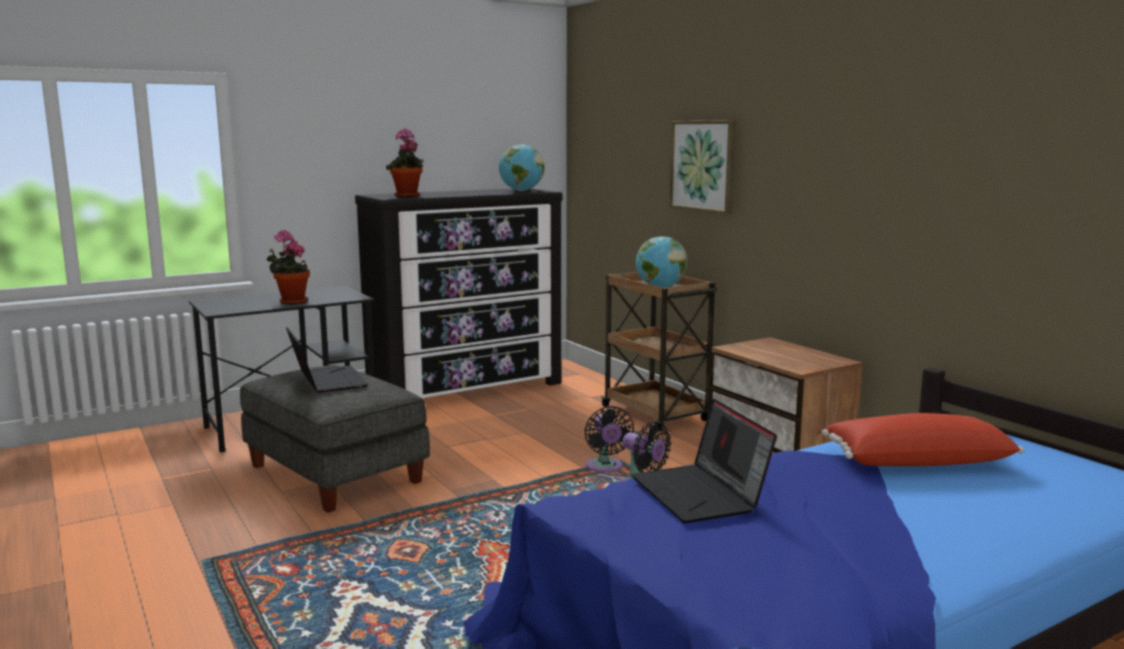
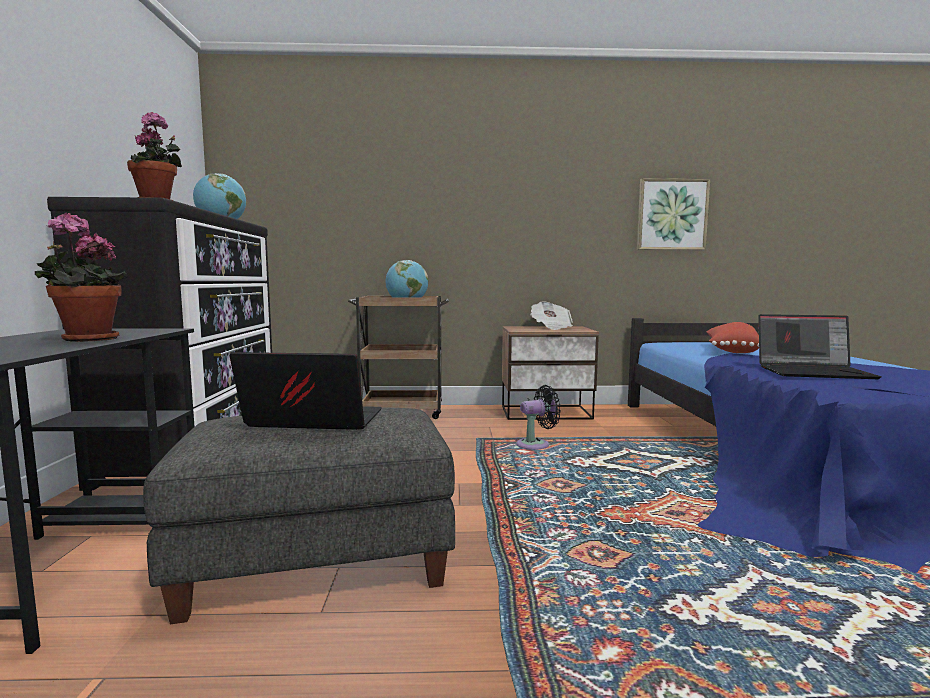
camera: 60 degrees left, 5 degrees down
(605, 468) = (484, 445): black fan -> none
(703, 166) = (416, 206): picture -> picture (671, 215)
(797, 354) = (551, 327): none -> newspaper

